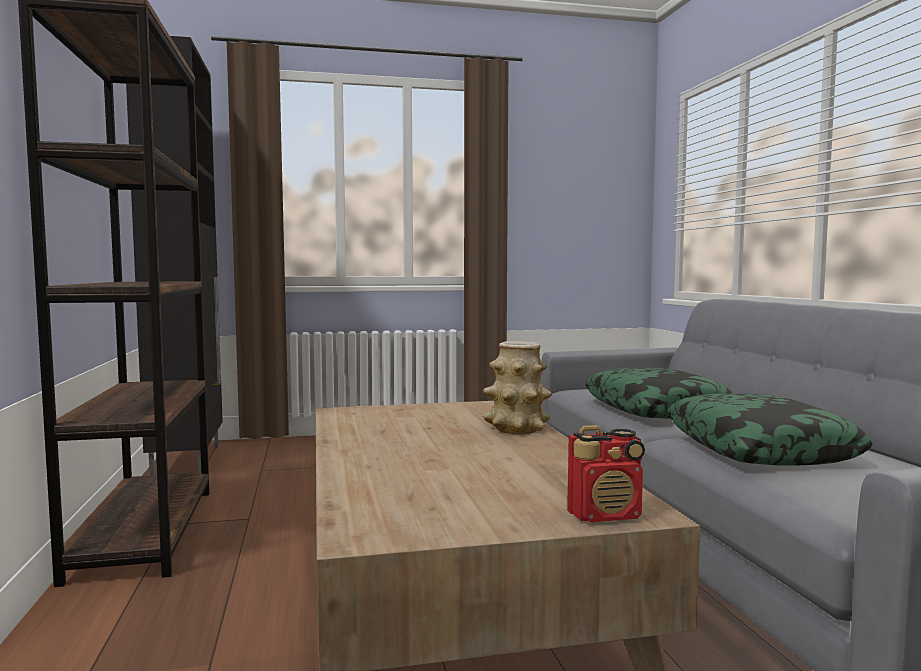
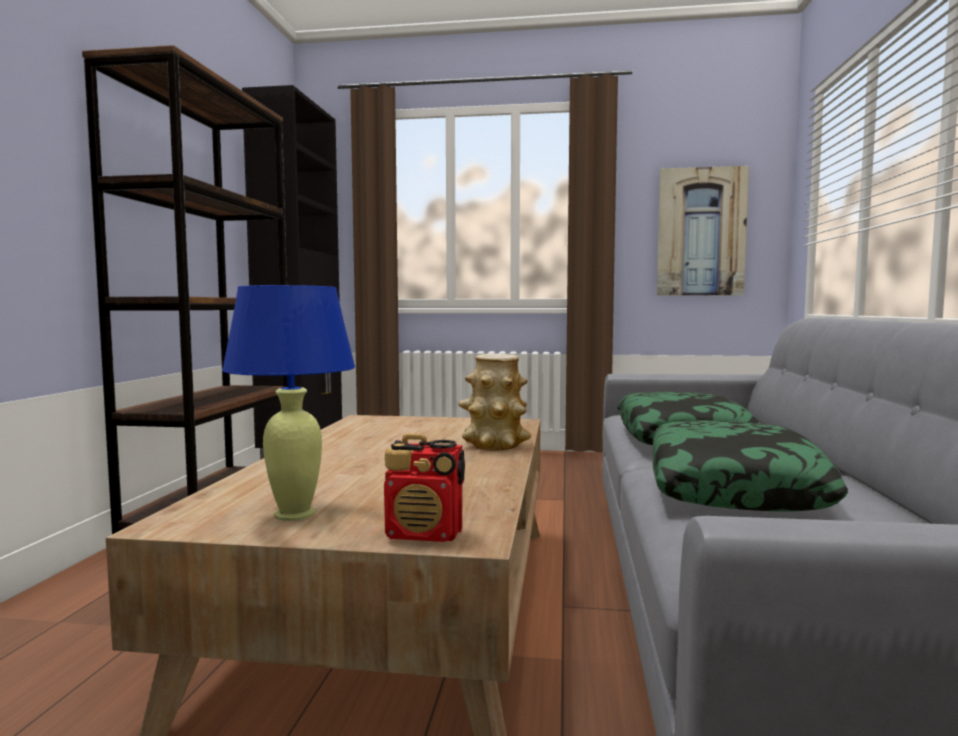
camera: 20 degrees right, 0 degrees up
(460, 512) = (295, 514): none -> blue table lamp
(580, 214) = (701, 232): none -> picture

